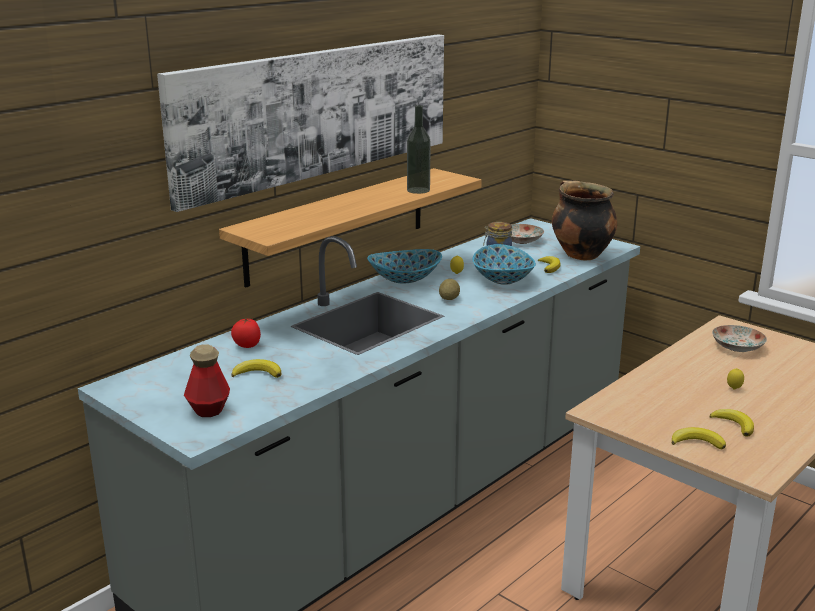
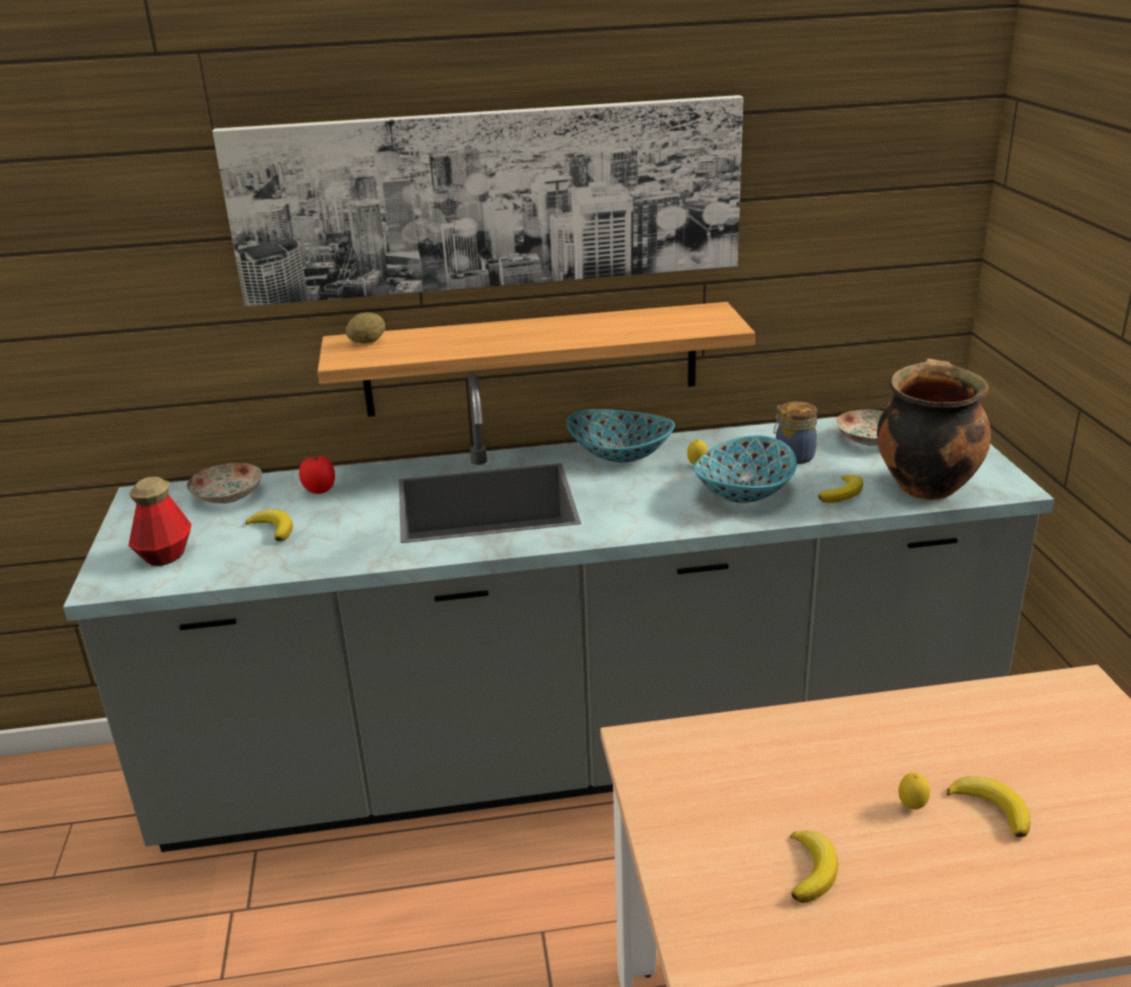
camera: 40 degrees right, 5 degrees up
(418, 190) = (634, 332): bottle -> none
(449, 299) = (626, 500): potato -> potato (367, 342)
(697, 442) = (705, 869): banana -> banana (992, 808)
(736, 347) = (1036, 735): plate -> plate (227, 495)

